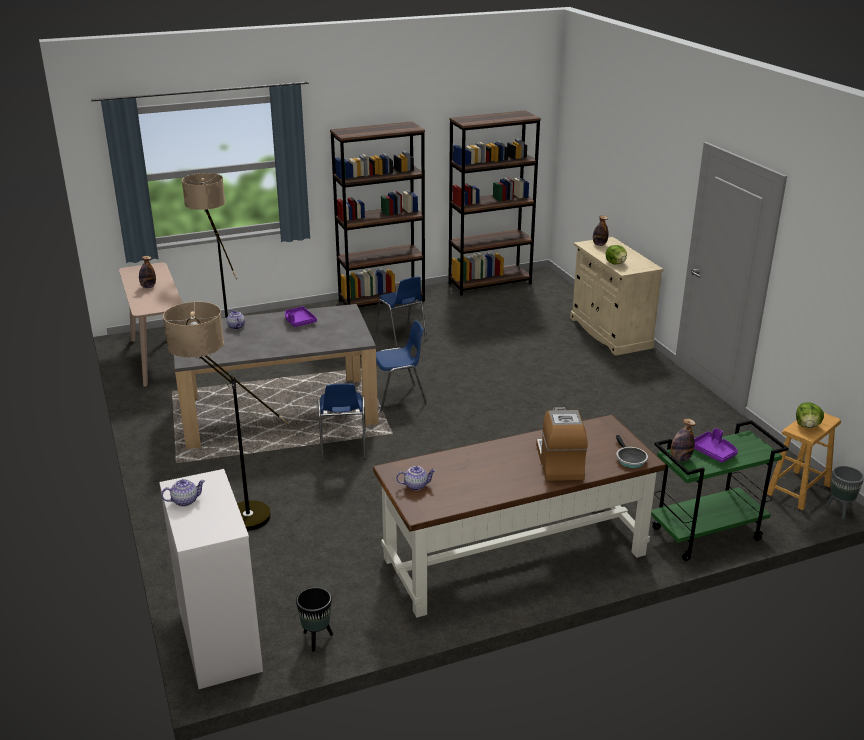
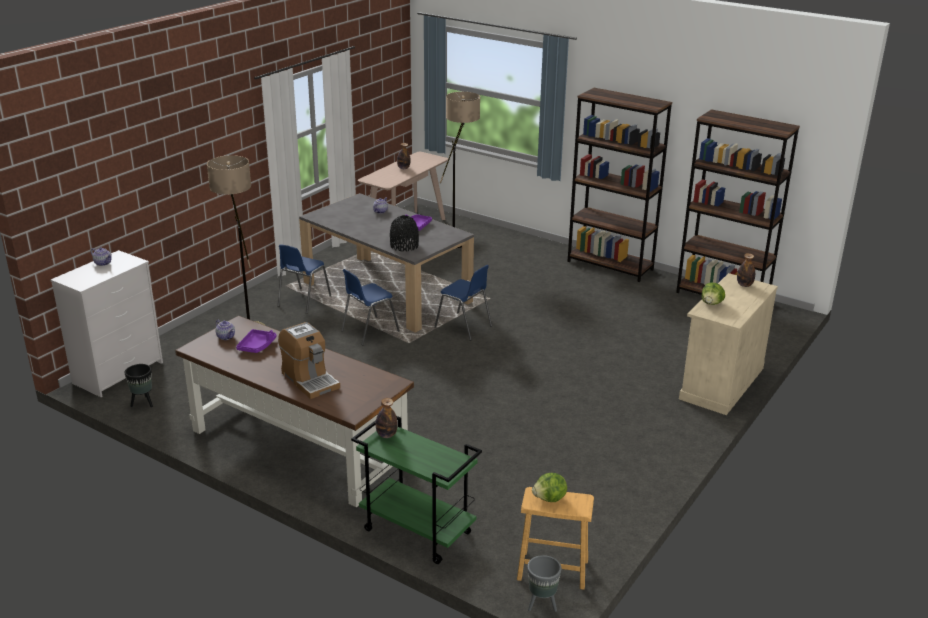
camera: 55 degrees right, 0 degrees up
(334, 339) = (404, 246): none -> black vase
(401, 335) = (564, 294): blue chair -> blue chair (303, 301)
(559, 463) = (309, 380): coffee machine -> coffee machine turned 90 degrees clockwise
(629, 459) = (346, 407): frying pan -> none
(713, 452) = (415, 448): purple tray -> purple tray (257, 346)

